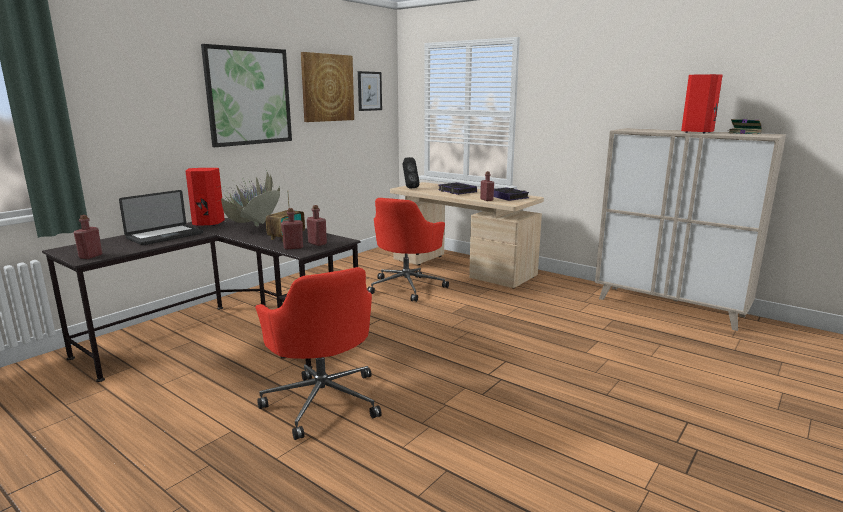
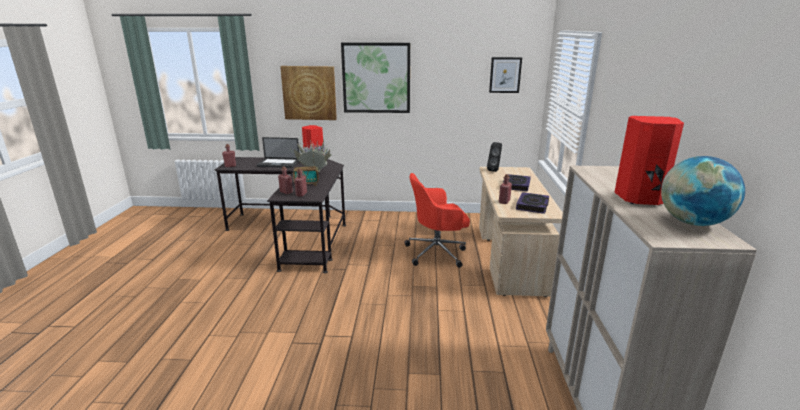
camera: 55 degrees right, 5 degrees up
(323, 400) = (245, 290): red office chair -> none
(327, 88) = (453, 72): picture -> picture (309, 93)
(743, 133) = (692, 222): book -> globe

